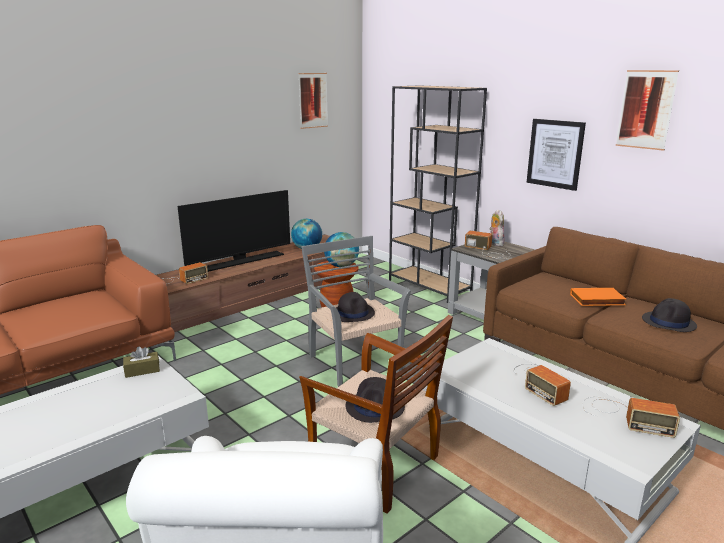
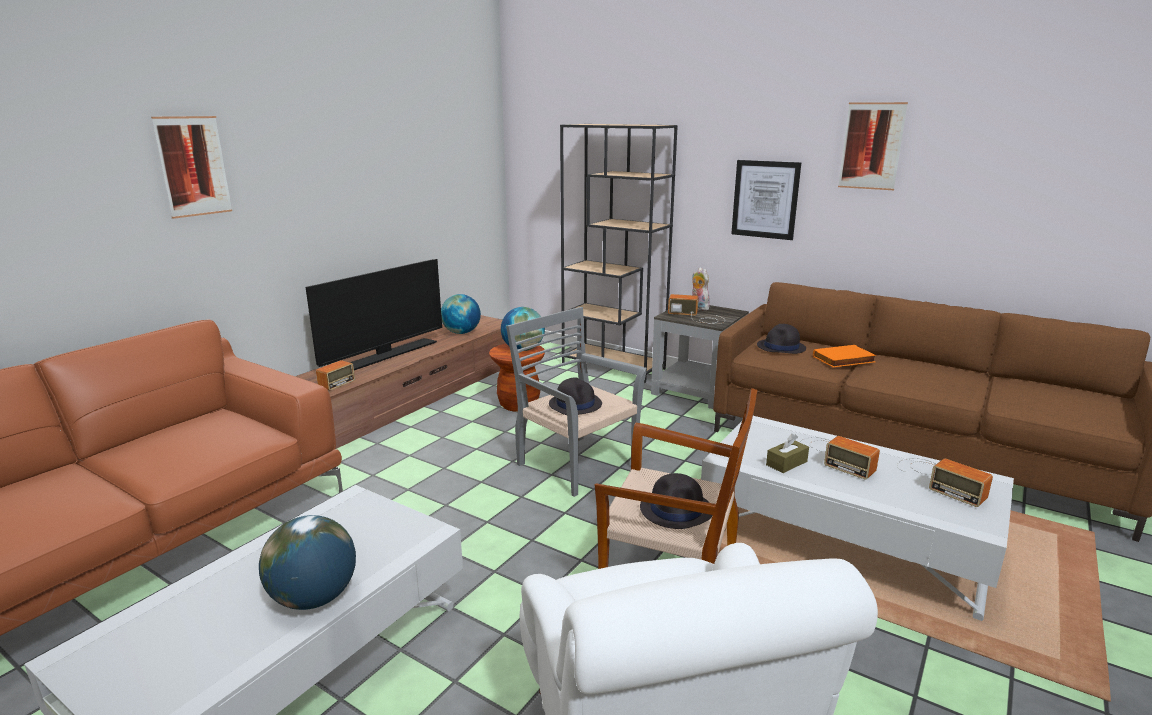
camera: 15 degrees left, 0 degrees up
(81, 429) = (315, 598): none -> globe
(142, 370) = (349, 508): brown tissue box -> brown tissue box (786, 463)
(313, 100) = (451, 144): picture -> picture (193, 166)
(623, 415) = (938, 479): radio -> radio turned 45 degrees clockwise
(669, 323) = (929, 376): black hat -> black hat (781, 347)

